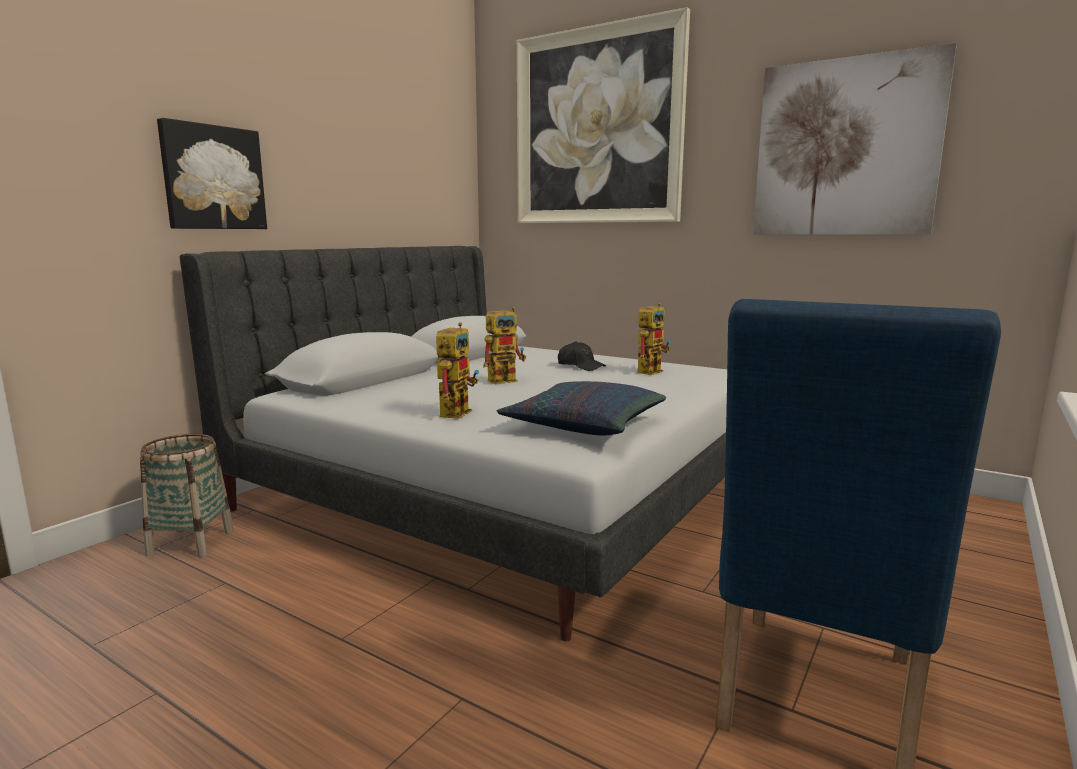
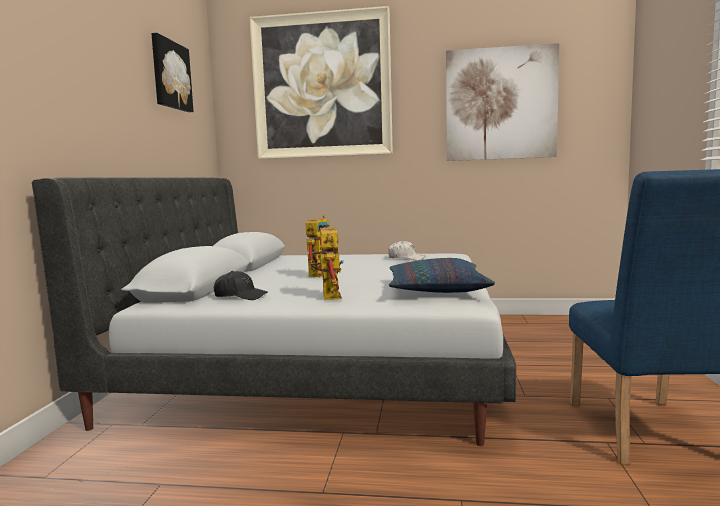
camera: 25 degrees left, 5 degrees down
(191, 542) = (79, 463): basket -> none
(213, 178) = (49, 109): picture -> picture (170, 75)
(580, 366) = (353, 261): black cap -> black cap (240, 296)
(651, 370) = (406, 258): toy robot -> white cap

